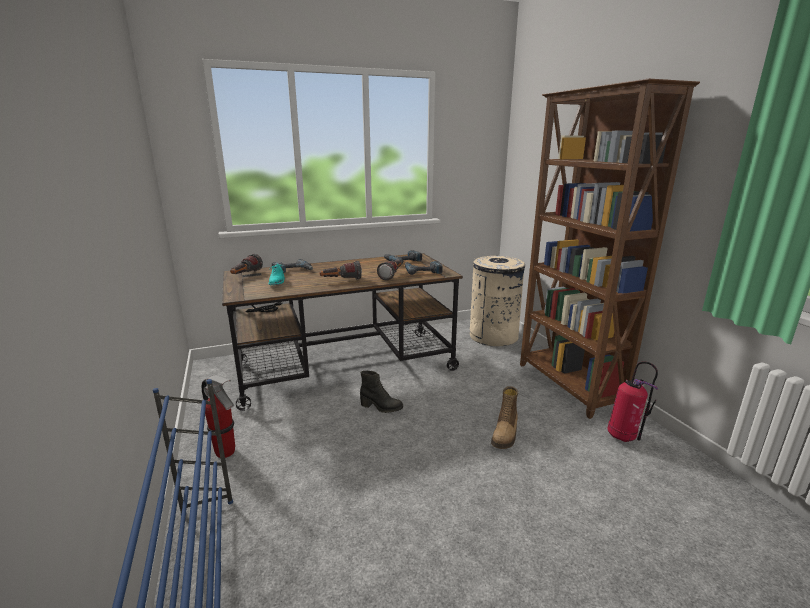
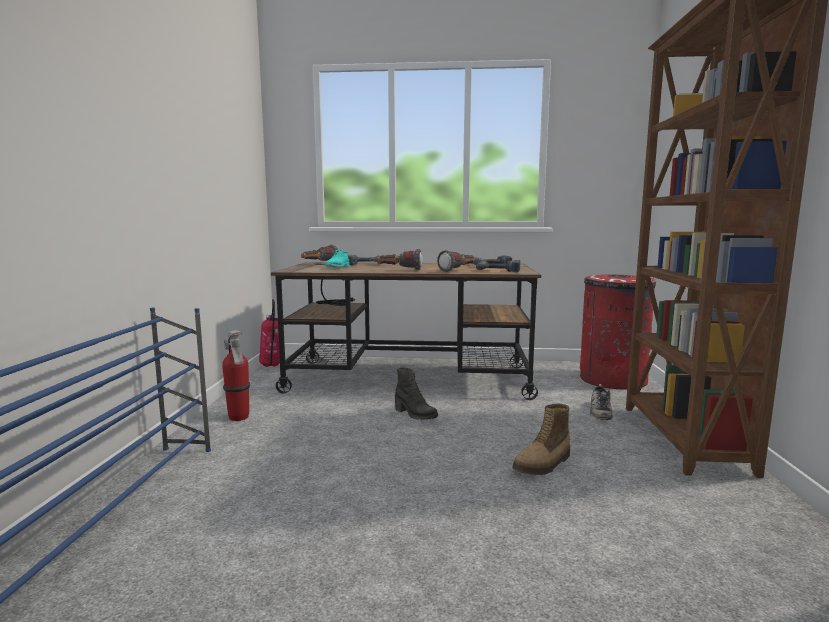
camera: 25 degrees right, 10 degrees down
(493, 336) = (612, 379): beige trash can -> red trash can
(505, 370) = (599, 410): none -> shoe
(623, 437) = (727, 505): fire extinguisher -> fire extinguisher (272, 366)

